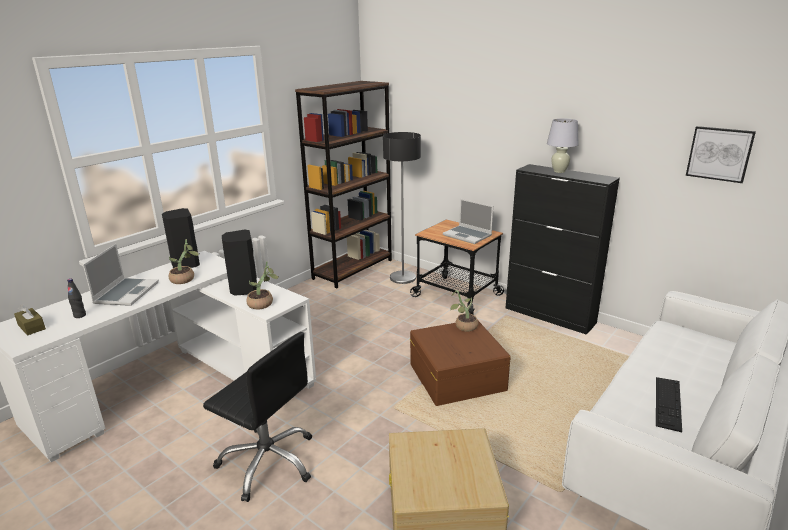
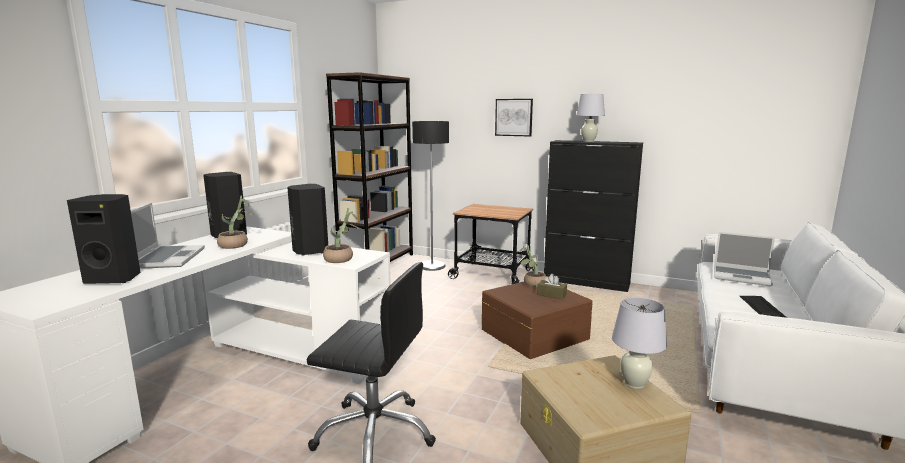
camera: 15 degrees left, 10 degrees down
(31, 327) = (47, 292): brown tissue box -> brown tissue box (551, 294)
(80, 315) = (114, 279): black bottle -> black speaker
(468, 235) = (503, 211): laptop -> laptop (742, 277)
(478, 464) = (634, 384): none -> white table lamp
(719, 154) = (729, 111): picture -> picture (514, 117)

